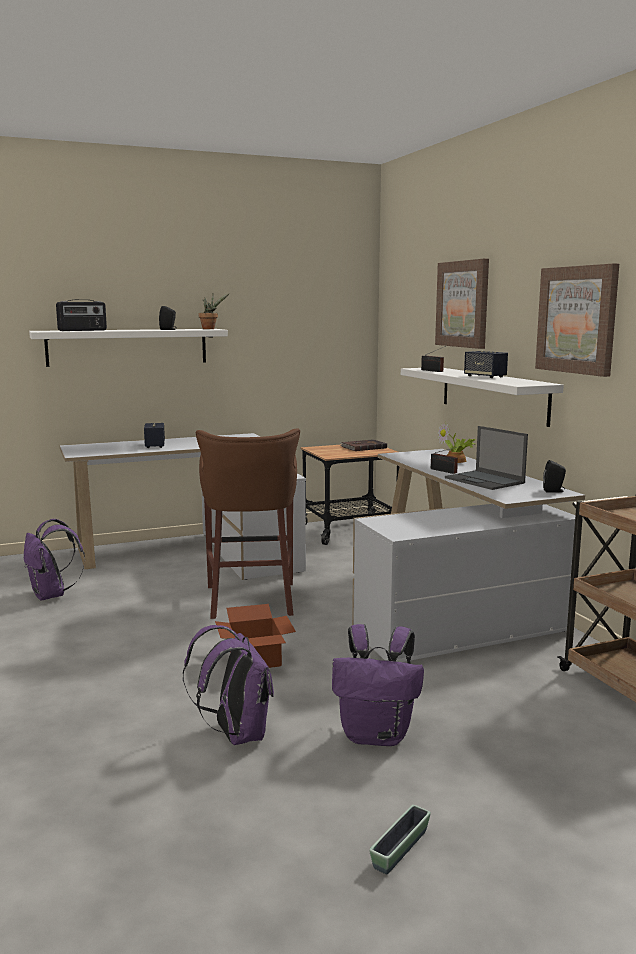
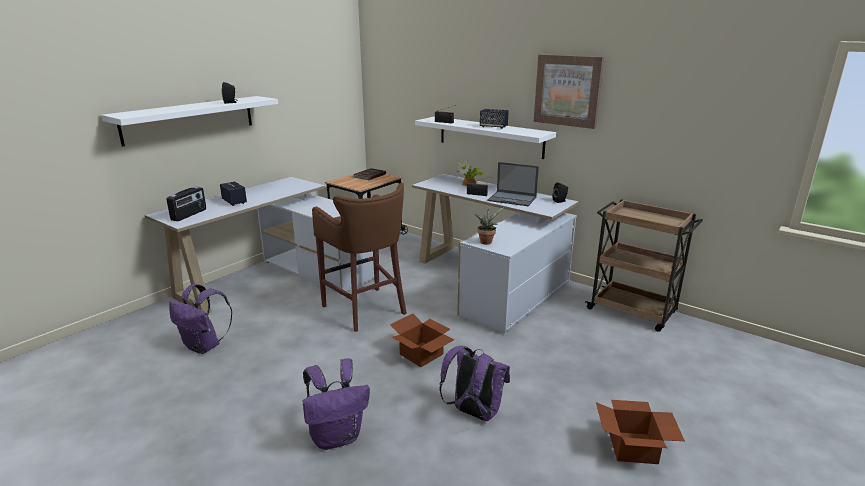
camera: 30 degrees left, 10 degrees up
(82, 330) = (159, 111): radio -> radio (189, 215)
(210, 329) = (259, 98): potted plant -> potted plant (486, 241)
(377, 735) = (548, 383): purple backpack -> purple backpack (337, 437)
(400, 849) = (634, 448): planter -> cardboard box
(463, 304) = (457, 72): picture -> none

